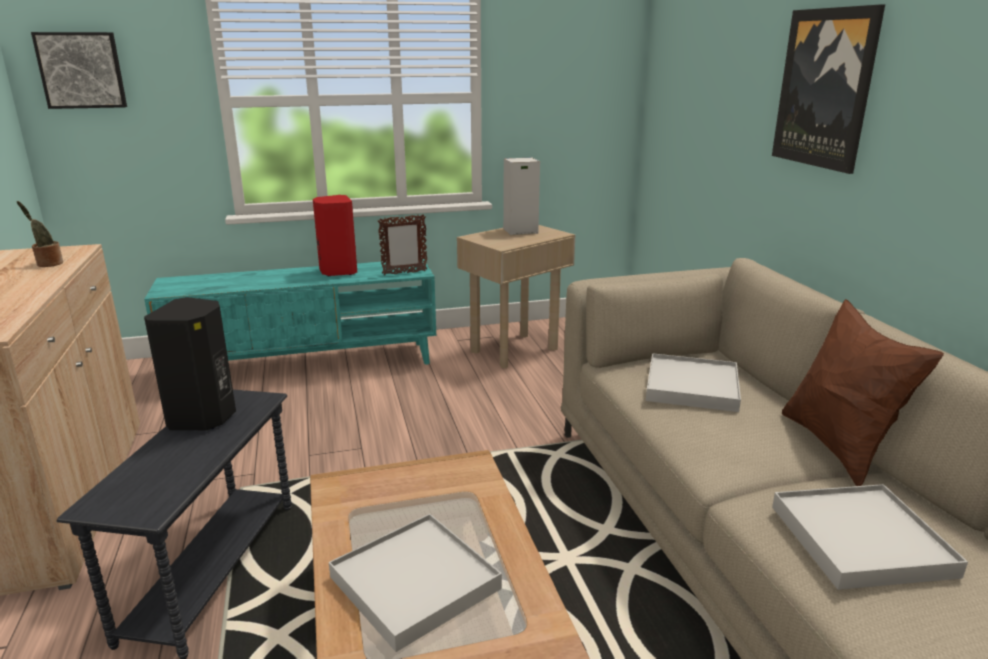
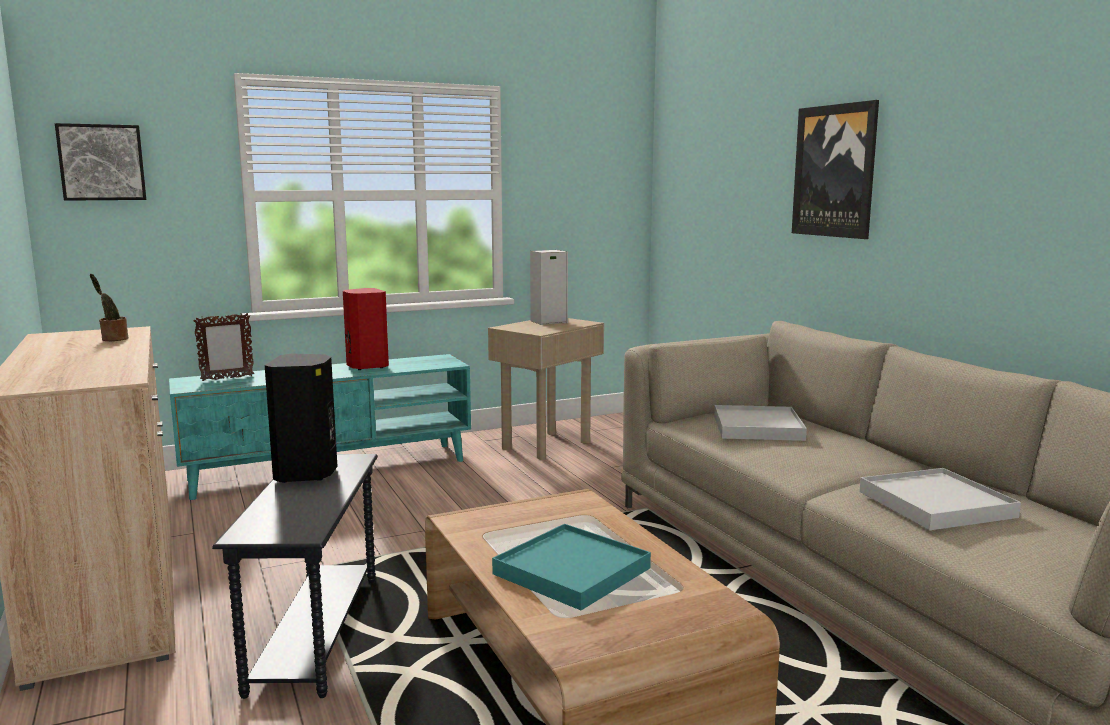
camera: 10 degrees left, 10 degrees down
(404, 273) = (437, 365): picture frame -> picture frame (227, 378)
(415, 583) = (572, 571): white tray -> turquoise tray
(838, 446) = (896, 457): brown pillow -> none

